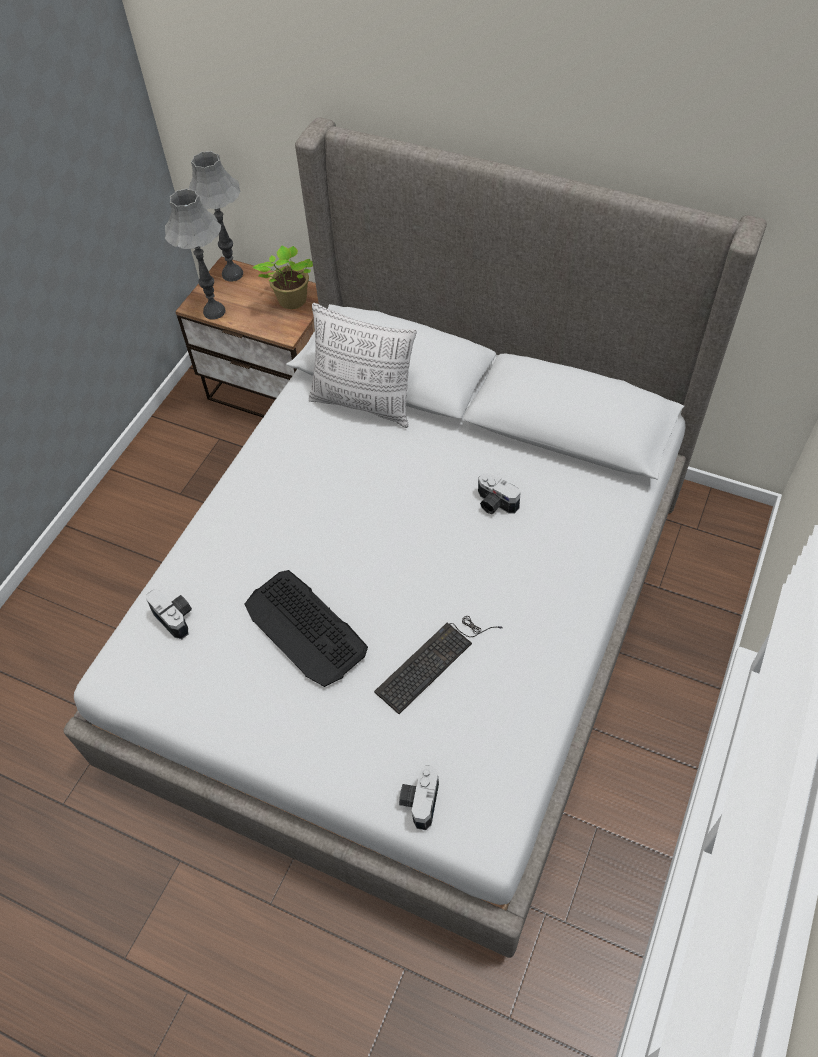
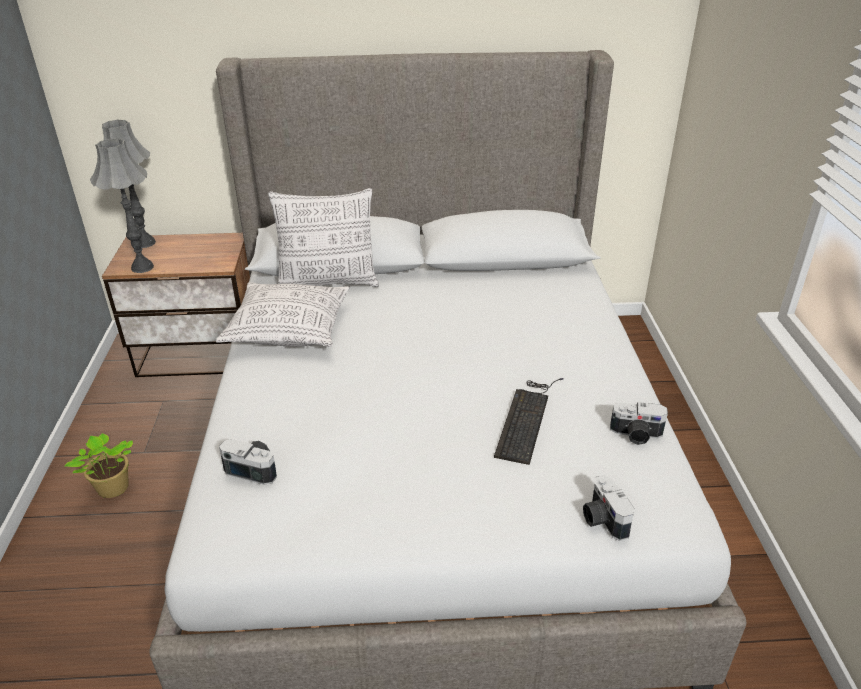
camera: 30 degrees left, 20 degrees down
(291, 301) = (212, 247): potted plant -> potted plant (112, 489)
(292, 457) = (289, 330): none -> pillow
(305, 628) = (394, 433): keyboard -> none
(494, 504) = (488, 311): camera -> camera (636, 435)

